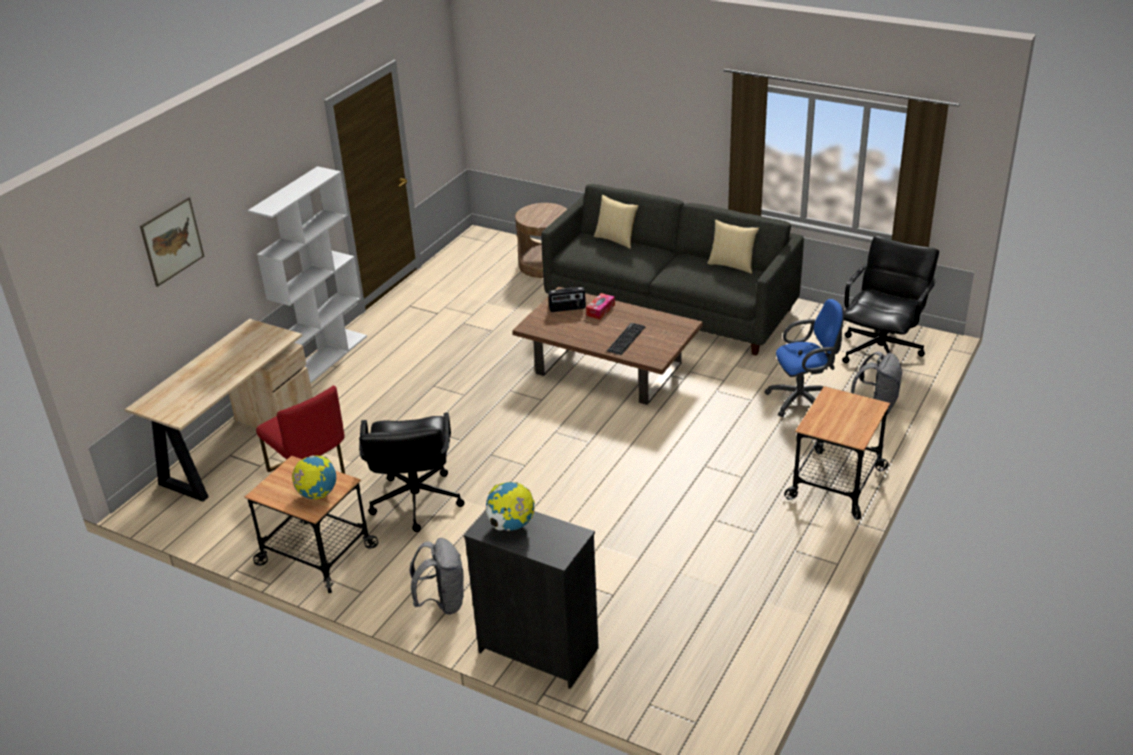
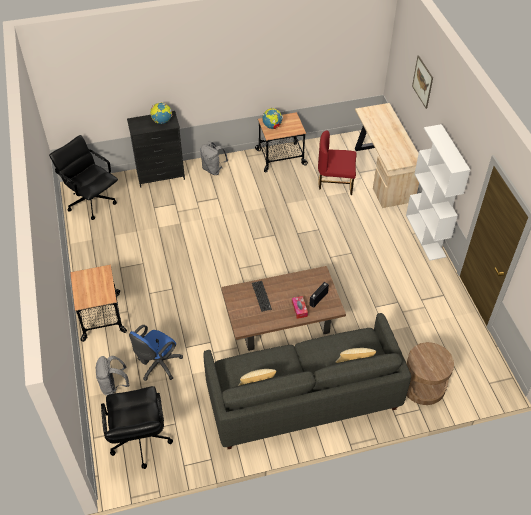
camera: 135 degrees right, 15 degrees up
(415, 502) = (275, 196): black office chair -> black office chair (91, 201)

